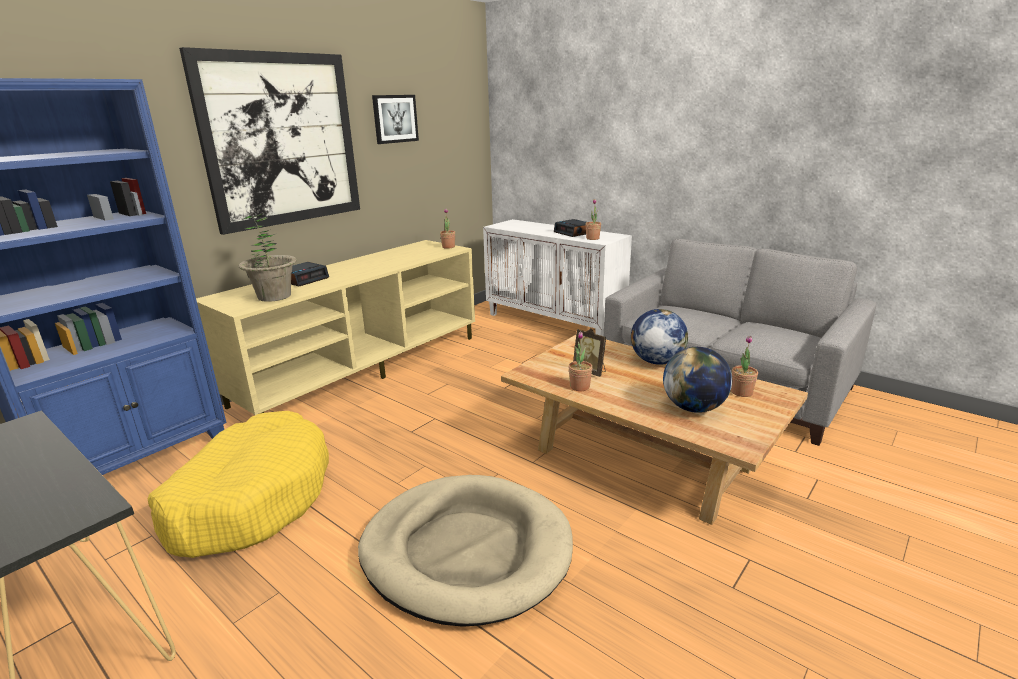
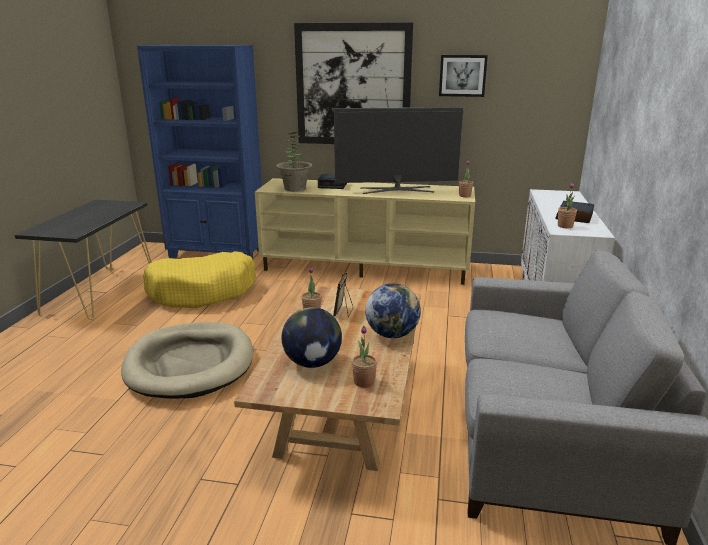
camera: 60 degrees right, 0 degrees up
(381, 261) = (397, 190): none -> television

